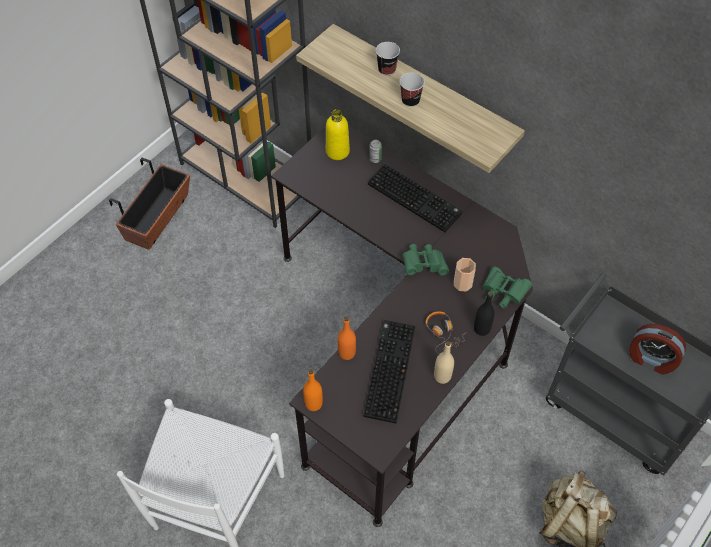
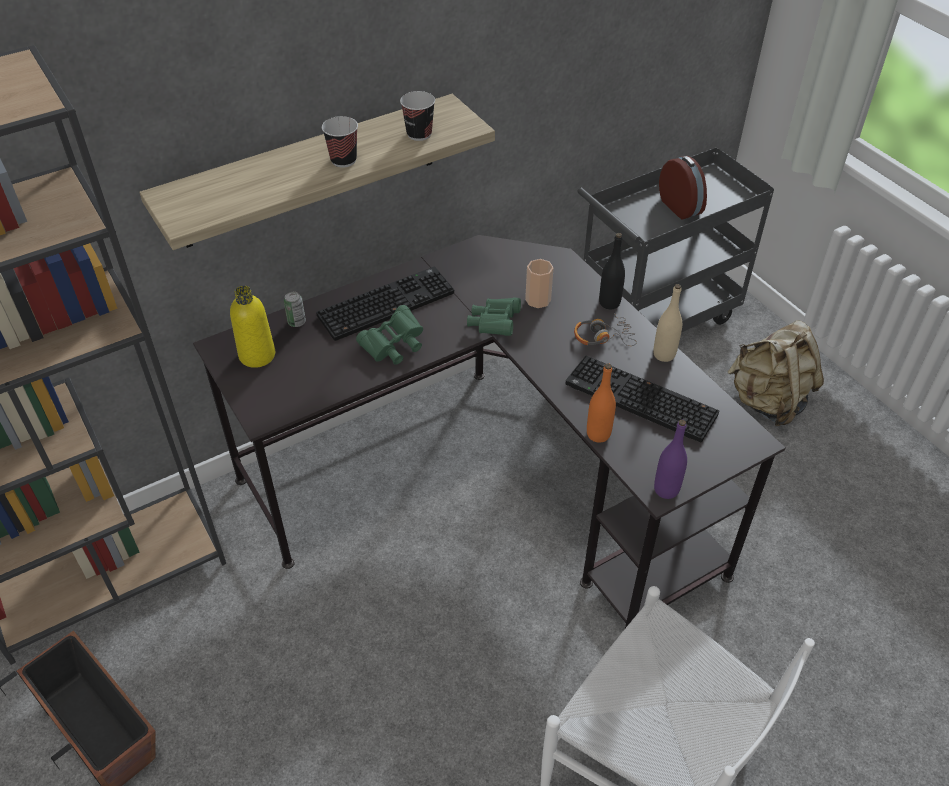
camera: 70 degrees left, 10 degrees down
(313, 403) = (666, 489): orange bottle -> purple bottle
(387, 70) = (272, 166): cup -> cup (419, 134)
(502, 293) = (566, 272): green binoculars -> green binoculars (394, 346)
(651, 359) = (681, 206): alarm clock -> alarm clock turned 75 degrees counterclockwise

